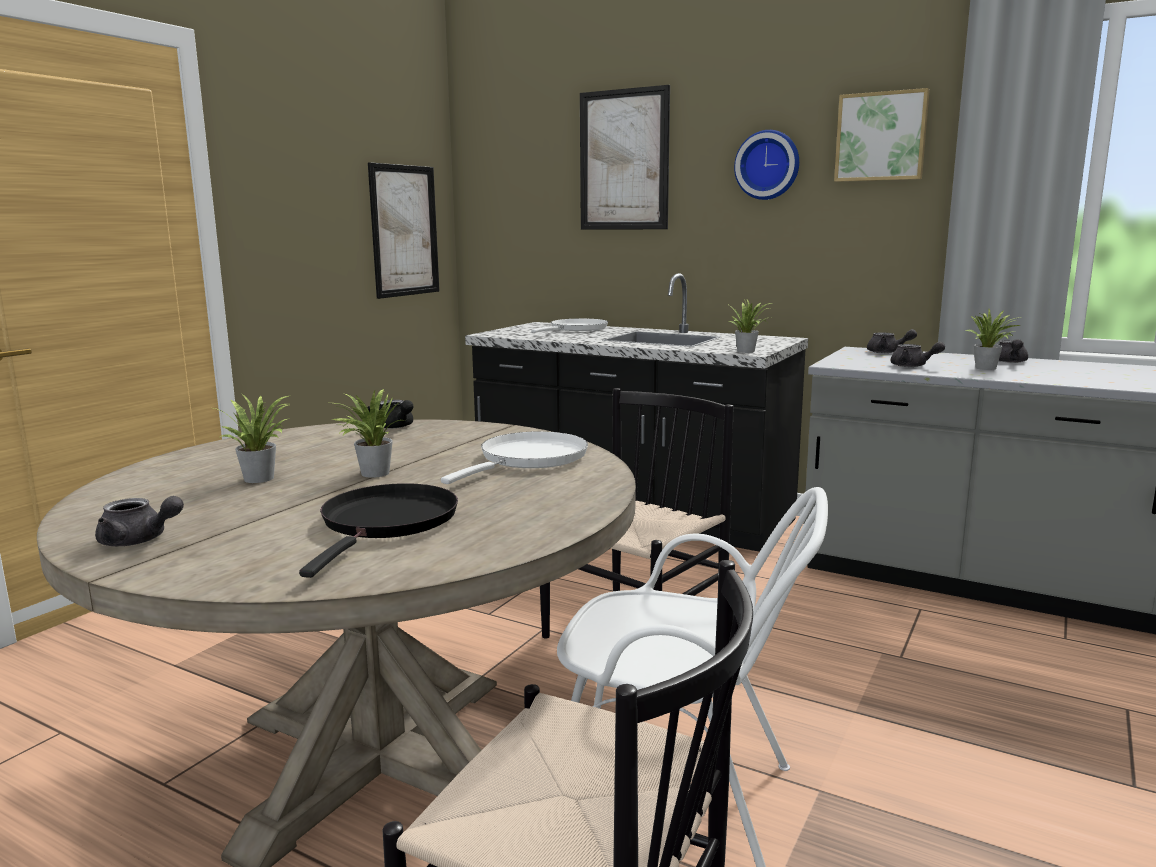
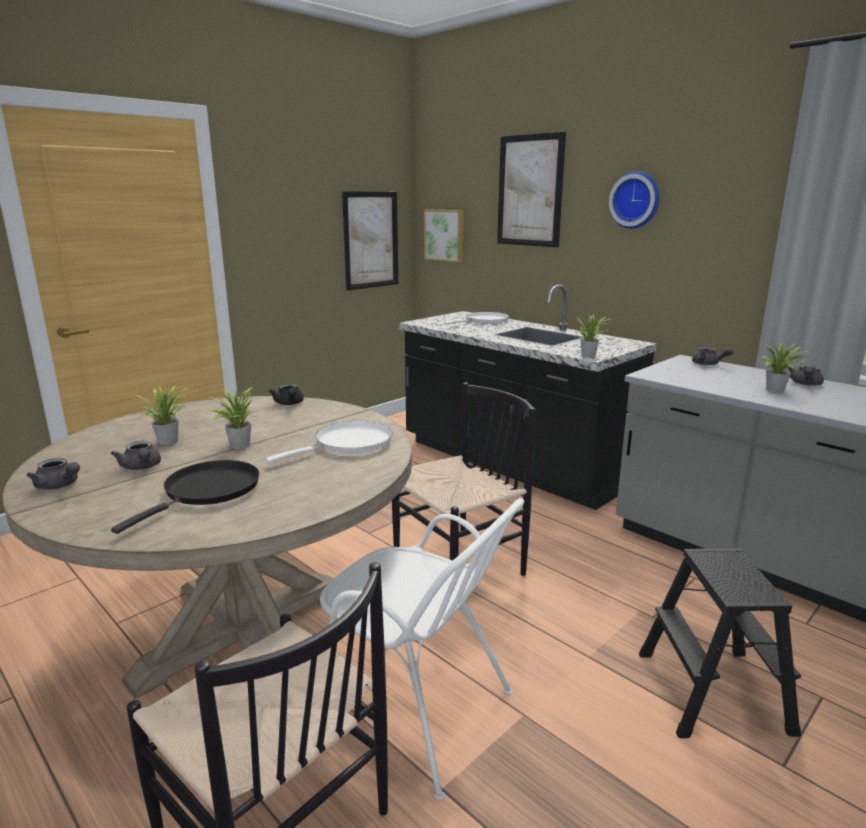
camera: 15 degrees right, 5 degrees up
(881, 137) = (727, 180): picture -> picture (445, 235)
(913, 366) = (712, 382): grey teapot -> grey teapot (141, 467)
(1015, 724) = (713, 692): none -> black step ladder

